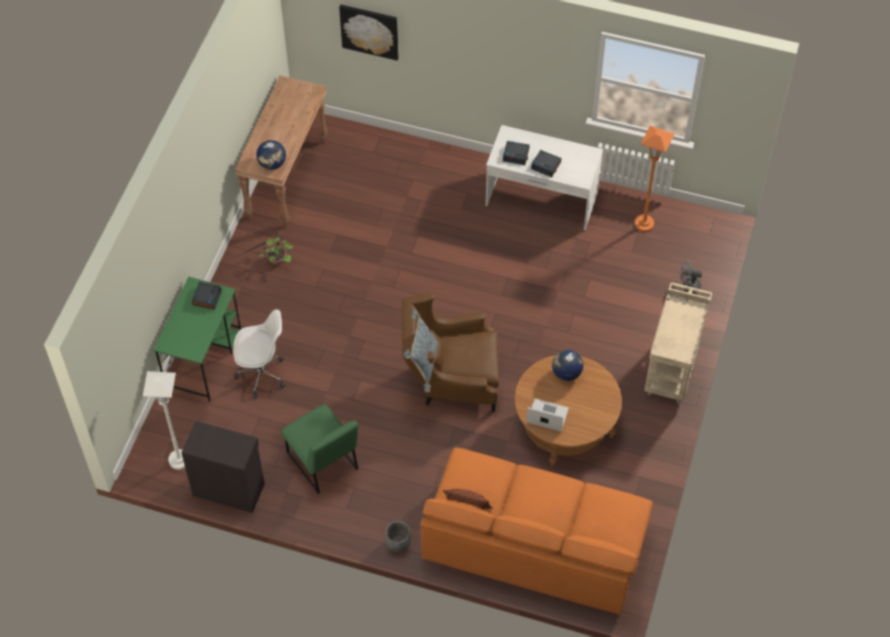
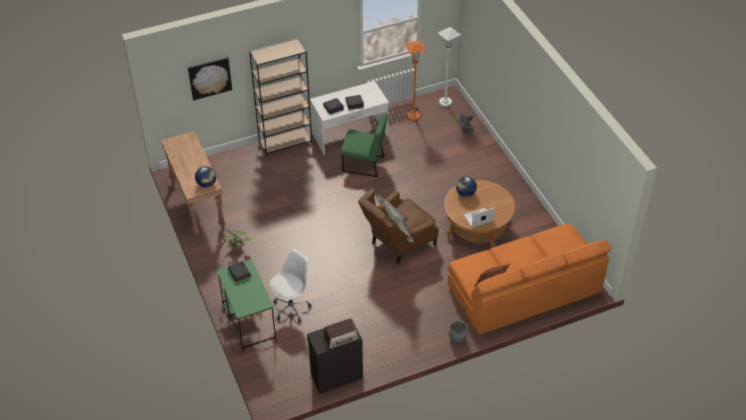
camera: 40 degrees left, 10 degrees down
(179, 460) = (291, 381): white floor lamp -> white floor lamp (445, 102)
(224, 452) = (341, 338): none -> radio
(323, 463) = (374, 327): green chair -> green chair (364, 164)
(457, 162) = (285, 143): none -> beige bookcase
(672, 368) = (499, 170): beige cart -> none

